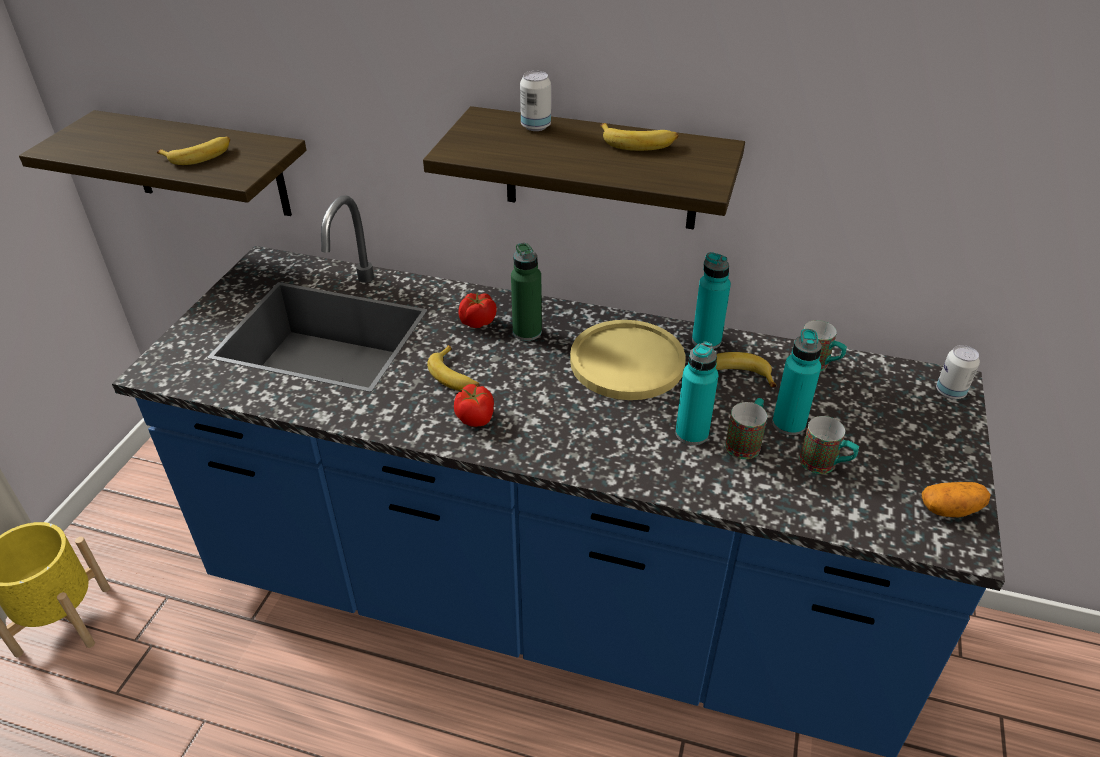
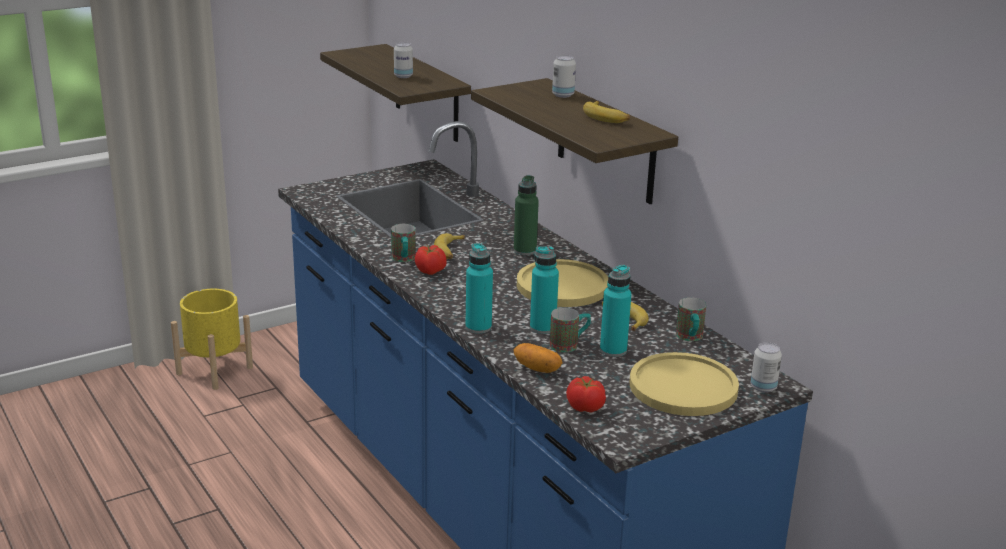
camera: 40 degrees right, 15 degrees down
(199, 155) = (403, 76): banana -> can
(478, 322) = (503, 236): tomato -> tomato (585, 408)
(706, 340) = (634, 298): turquoise bottle -> turquoise bottle (478, 327)
(825, 465) = (600, 374): mug -> mug (404, 259)
(902, 434) = (683, 387): none -> yellow plate
(950, 509) = (644, 425): potato -> potato (537, 368)

